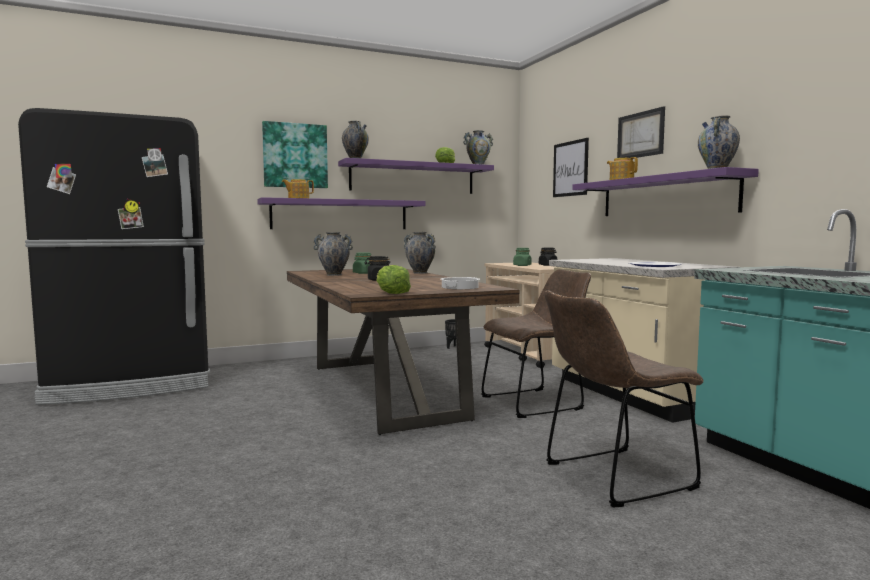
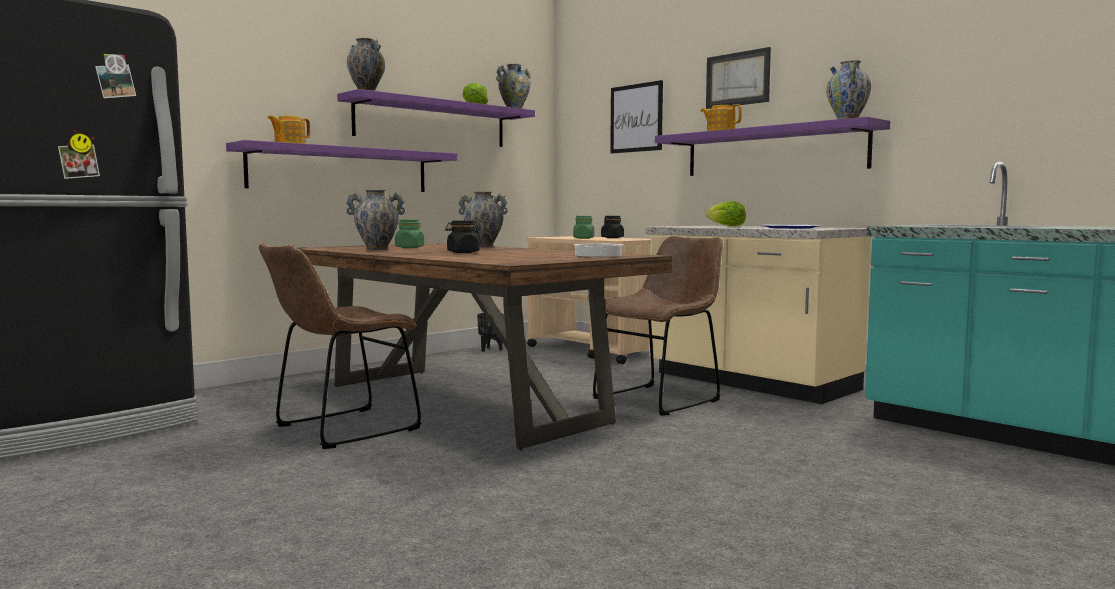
camera: 20 degrees left, 0 degrees up
(295, 155) = (278, 82): picture -> none
(391, 293) = (540, 261): lettuce -> lettuce (726, 226)
(613, 477) = (826, 459): brown chair -> brown chair (341, 429)

